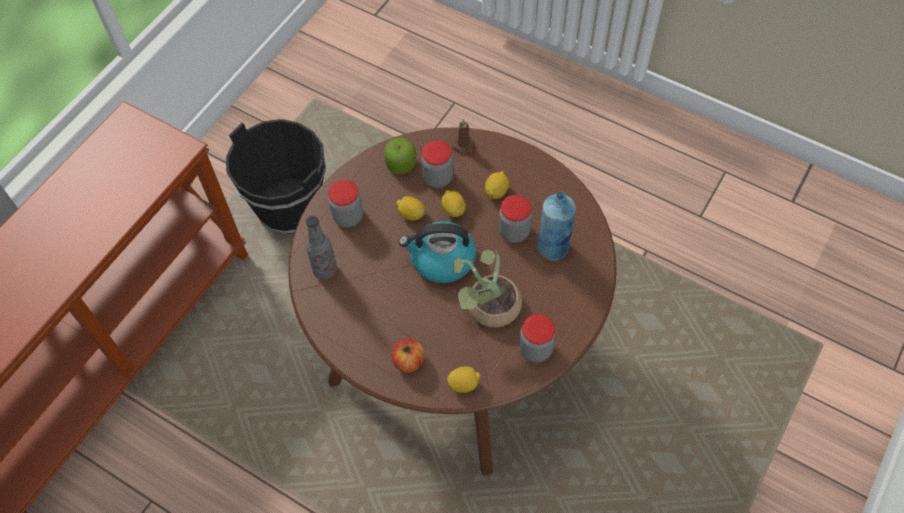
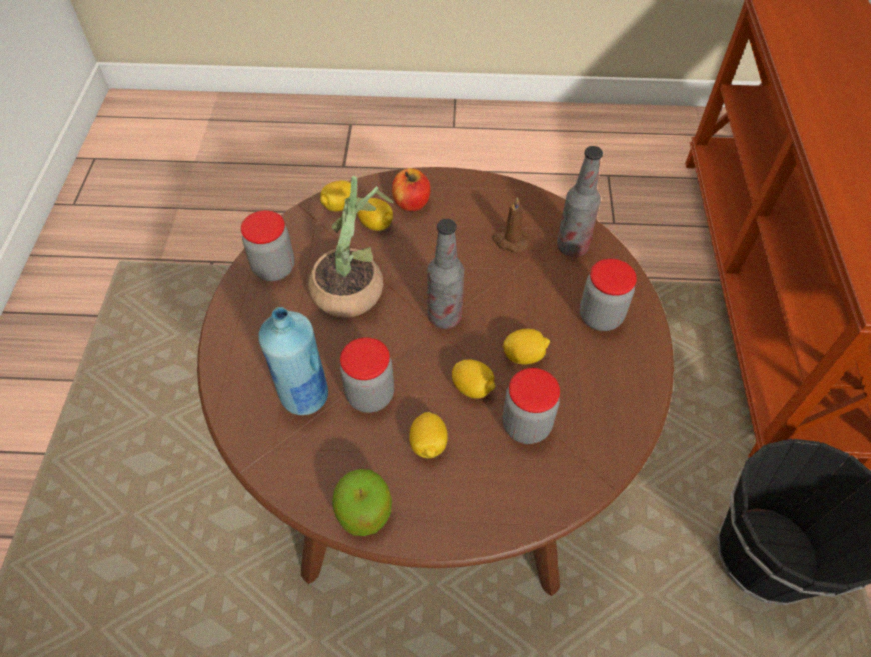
camera: 150 degrees right, 5 degrees down
(401, 164) = (593, 421): apple -> apple (364, 512)
(441, 260) = (445, 316): kettle -> bottle
(445, 353) = (376, 224): none -> lemon
(464, 146) = (522, 498): brown candle -> brown candle (510, 241)

